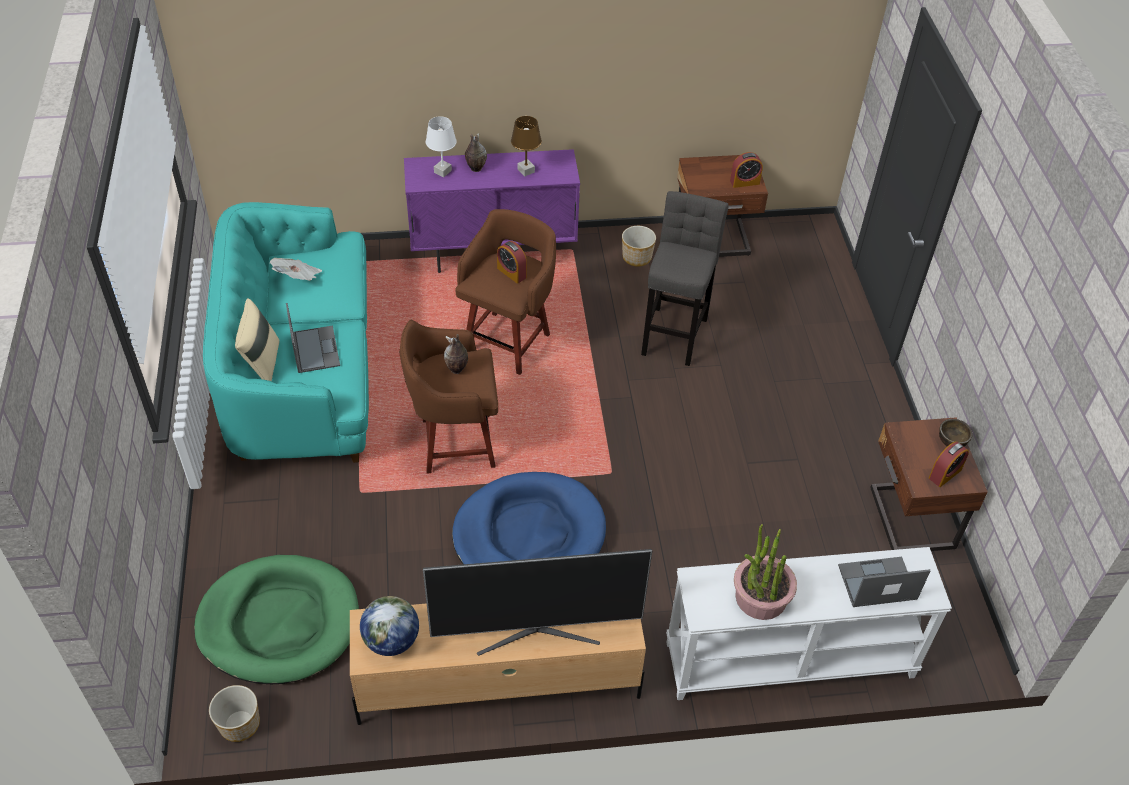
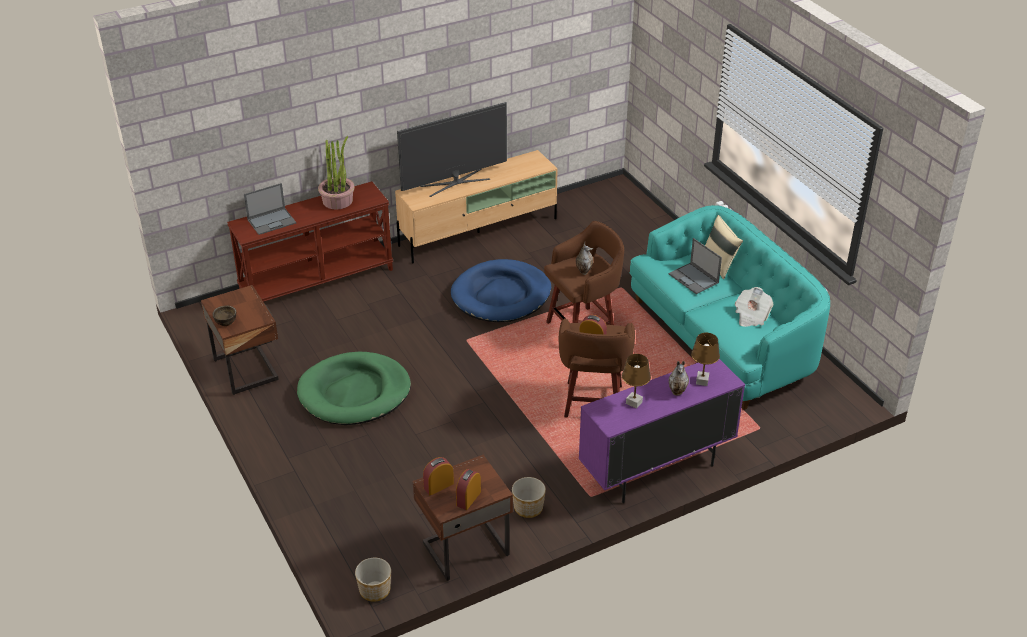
camera: 160 degrees right, 10 degrees down
(239, 725) = (598, 189): planter -> planter (375, 590)
(279, 622) = (614, 224): green dog bed -> green dog bed (354, 392)
(391, 640) = (527, 163): globe -> none
(442, 172) = (702, 381): white table lamp -> brown table lamp
(675, 333) = (463, 449): grey stool -> none
(789, 661) = (317, 280): white console table -> brown console table
(945, 474) = (230, 302): alarm clock -> alarm clock (468, 498)

